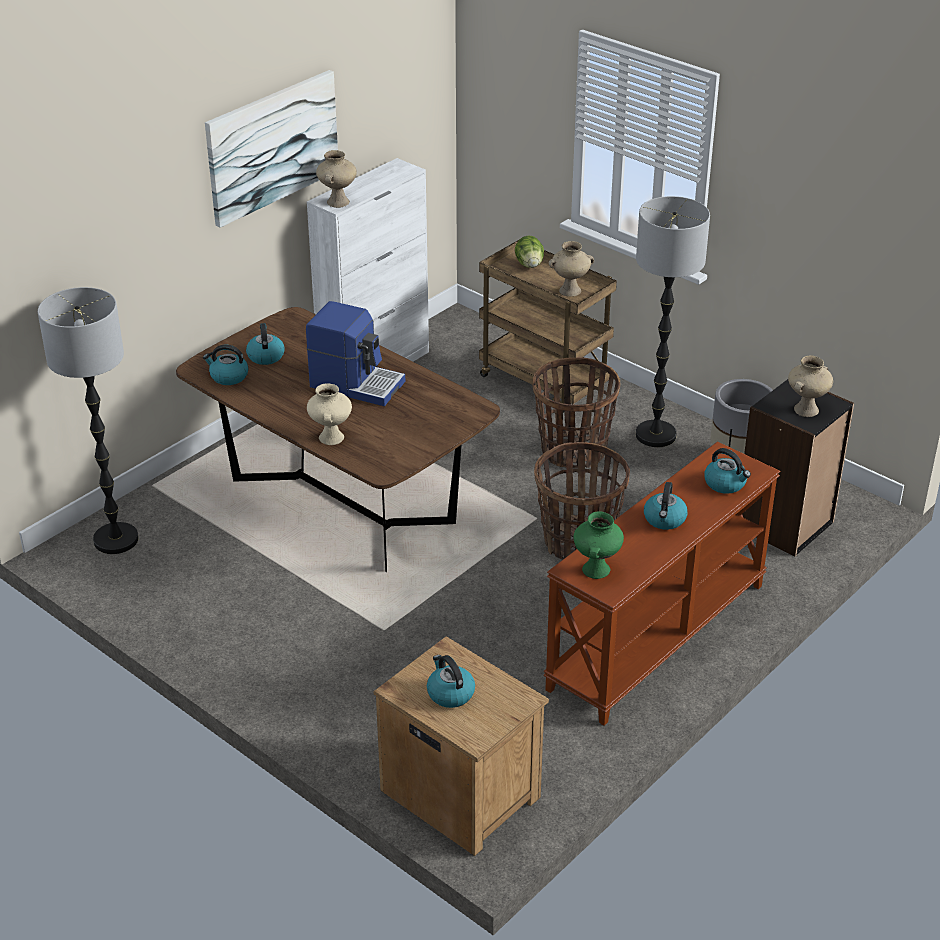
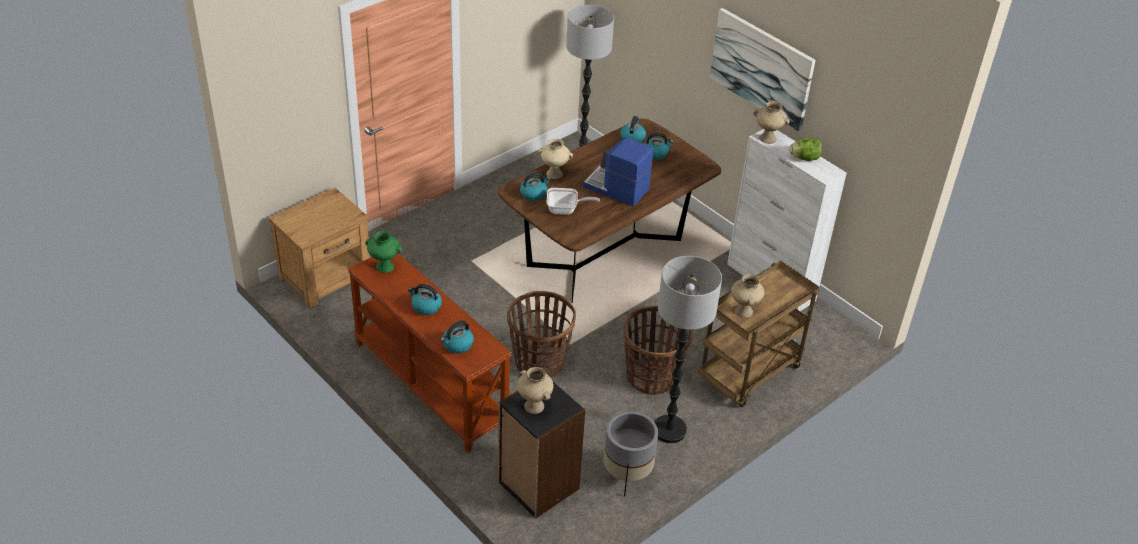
camera: 95 degrees right, 5 degrees up
(357, 383) = (616, 189): coffee machine -> coffee machine turned 90 degrees clockwise
(416, 421) = (565, 210): none -> frying pan
(450, 693) = (321, 213): kettle -> kettle (534, 194)
(529, 265) = (787, 294): lettuce -> lettuce (804, 158)

